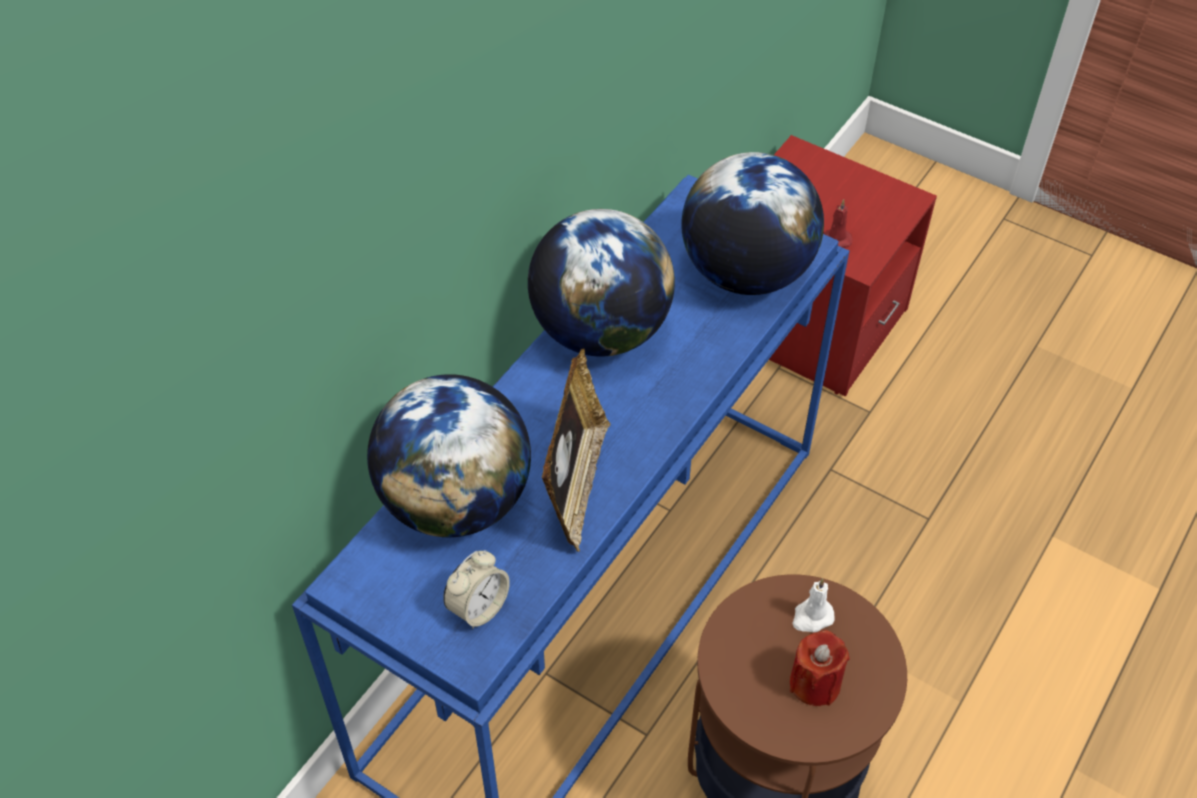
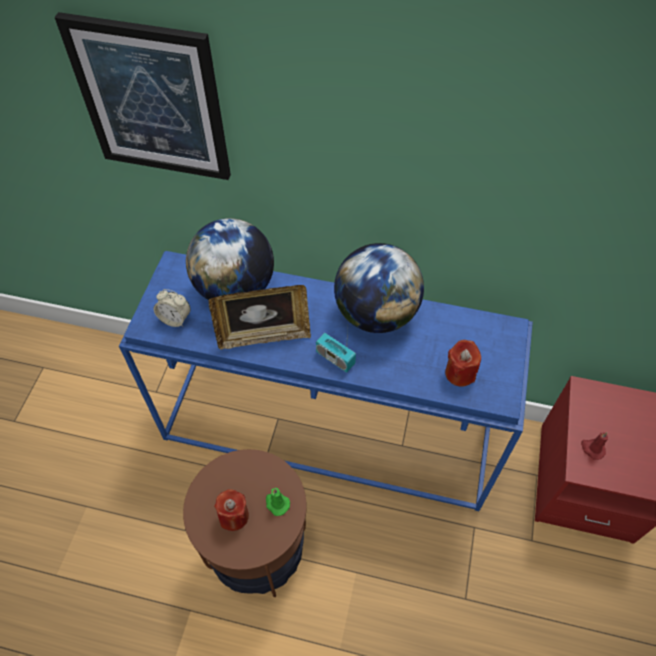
camera: 70 degrees right, 5 degrees up
(239, 315) = (152, 100): none -> picture
(661, 405) = (335, 358): none -> radio
(746, 273) = (460, 373): globe -> red candle
(811, 617) = (276, 503): white candle -> green candle

